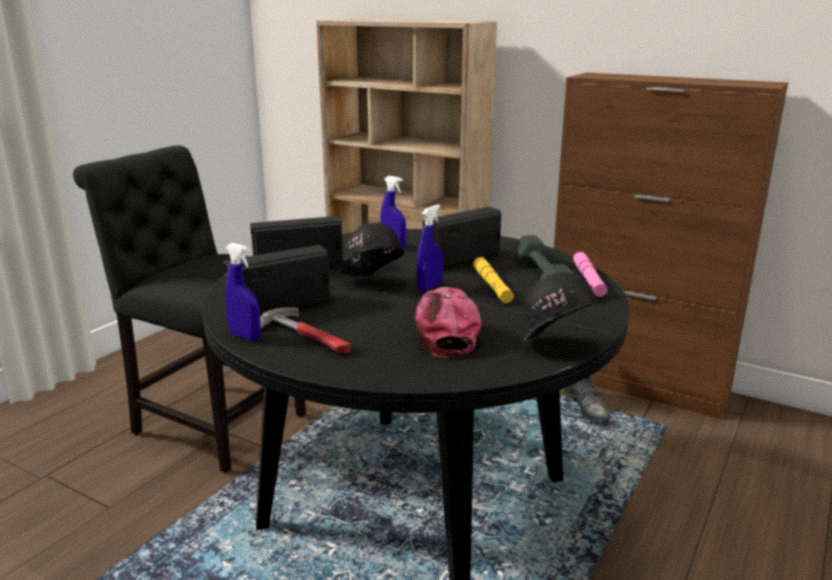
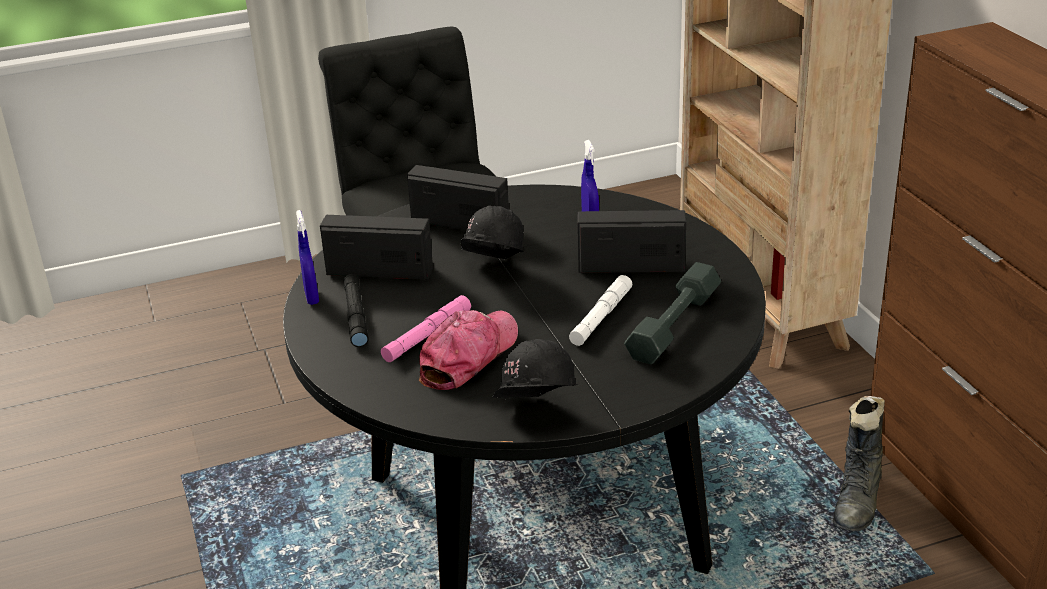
camera: 40 degrees right, 10 degrees up
(307, 336) = (356, 316): hammer -> black flashlight
(430, 287) = (538, 296): blue spray bottle -> none
(492, 285) = (601, 317): yellow flashlight -> white flashlight
(589, 280) = (716, 347): pink flashlight -> pink flashlight (427, 335)

